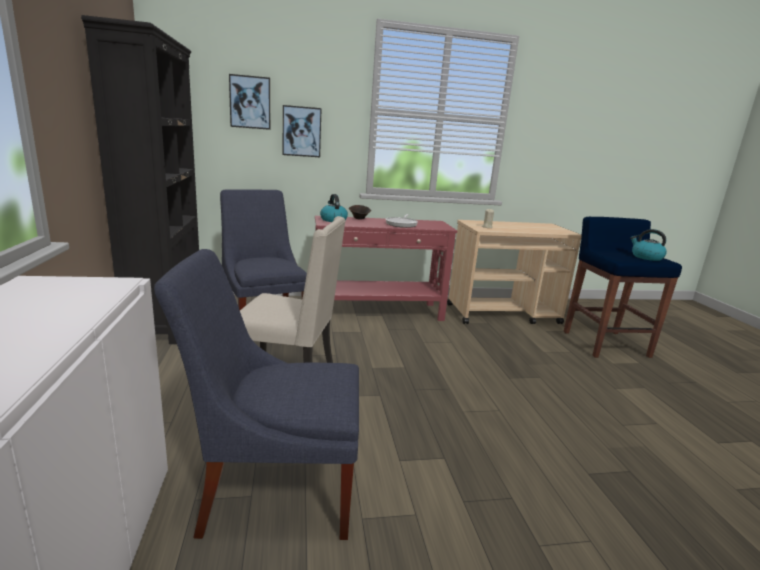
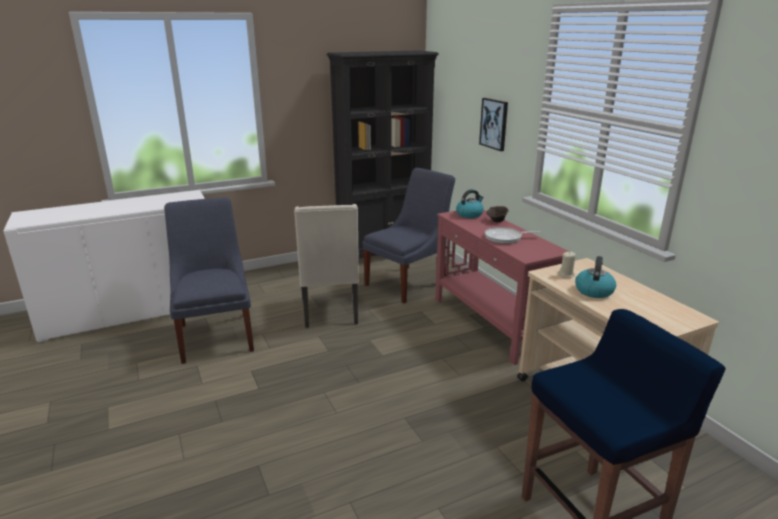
camera: 75 degrees right, 5 degrees up
(250, 102) = (468, 94): picture -> none
(646, 257) = (610, 406): kettle -> kettle (593, 290)

